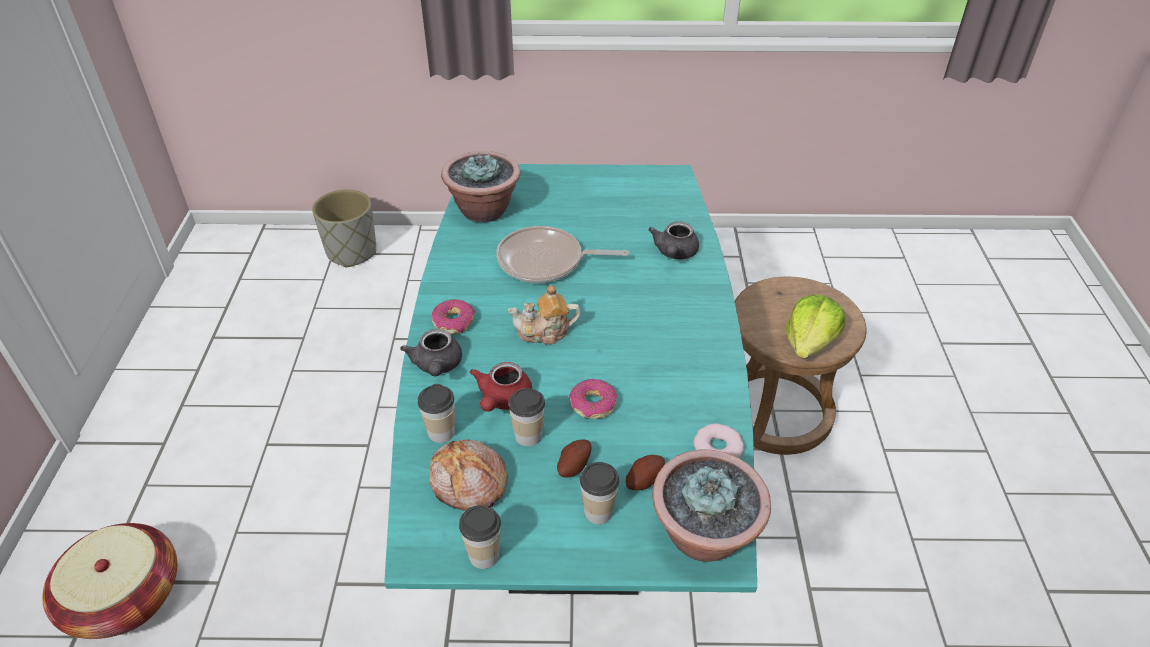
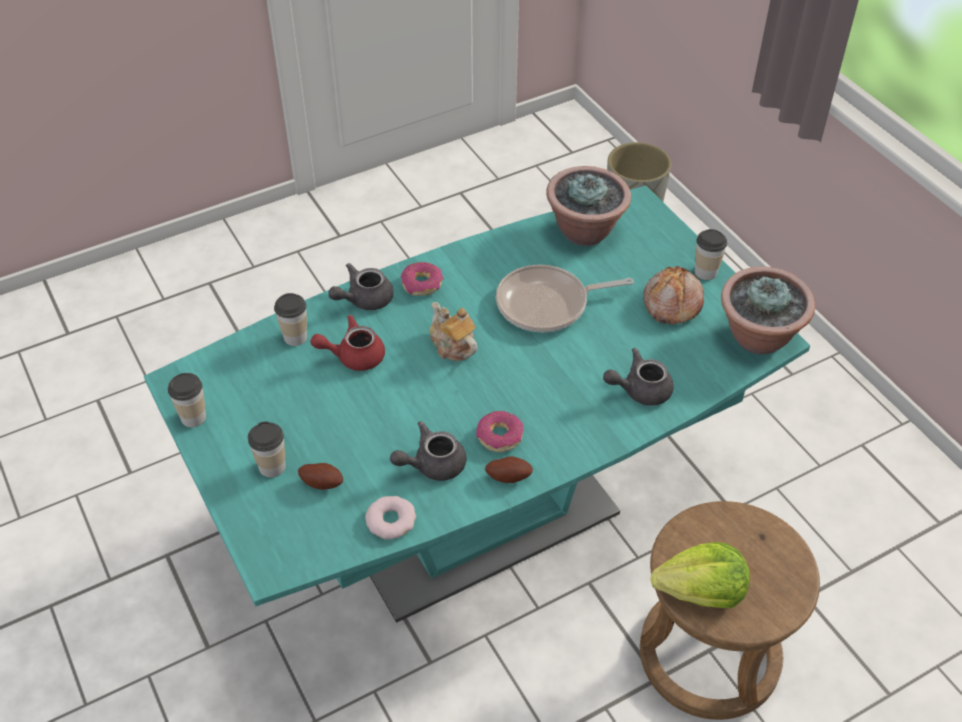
camera: 60 degrees right, 5 degrees up
(125, 598) = (204, 303): basket -> none
(467, 484) = (254, 377): bread -> bread (671, 304)
(528, 436) = (325, 389): cup -> cup (705, 272)
(545, 261) = (547, 304): frying pan -> frying pan turned 75 degrees counterclockwise
(573, 466) = (310, 431): potato -> potato (508, 476)
(592, 404) = (386, 415): donut -> donut (499, 436)
(671, 397) = (432, 465): none -> grey teapot
(704, 537) = (285, 547): potted plant -> potted plant (758, 338)

